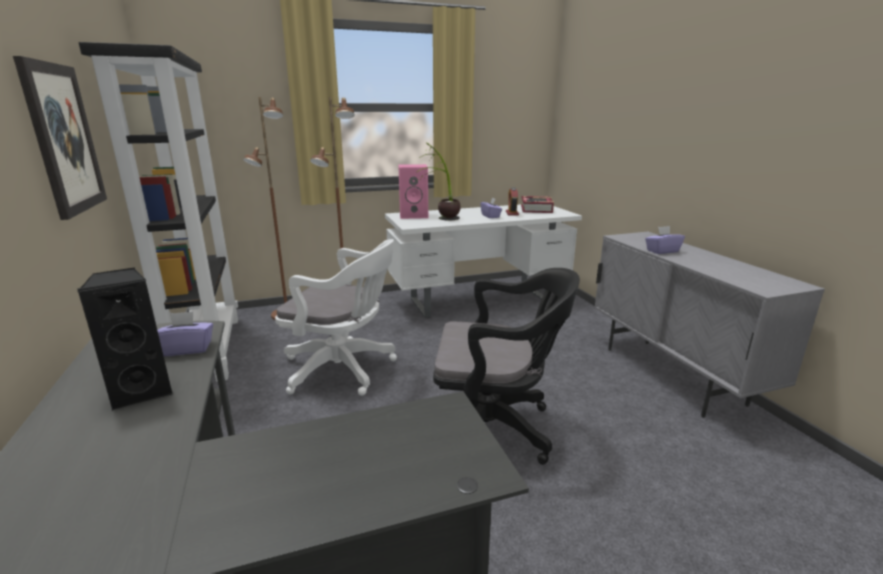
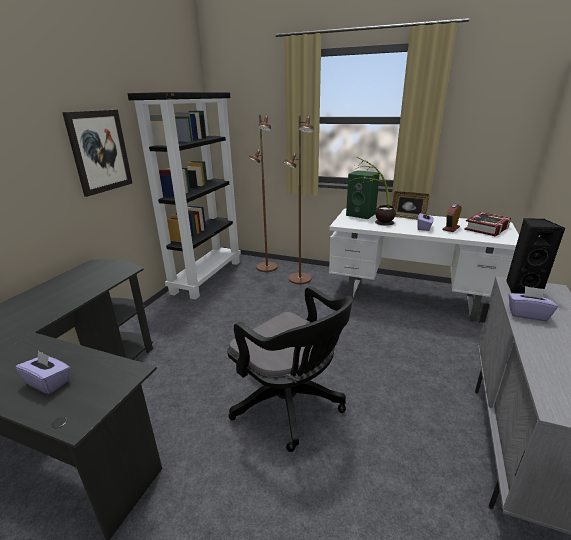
camera: 40 degrees right, 5 degrees up
(143, 391) = (61, 296): black speaker -> black speaker (521, 288)
(187, 349) = (106, 279): purple tissue box -> purple tissue box (49, 382)
(344, 369) = (254, 318): white office chair -> none
(414, 215) = (361, 214): pink speaker -> green speaker
(462, 211) = (408, 217): none -> picture frame

